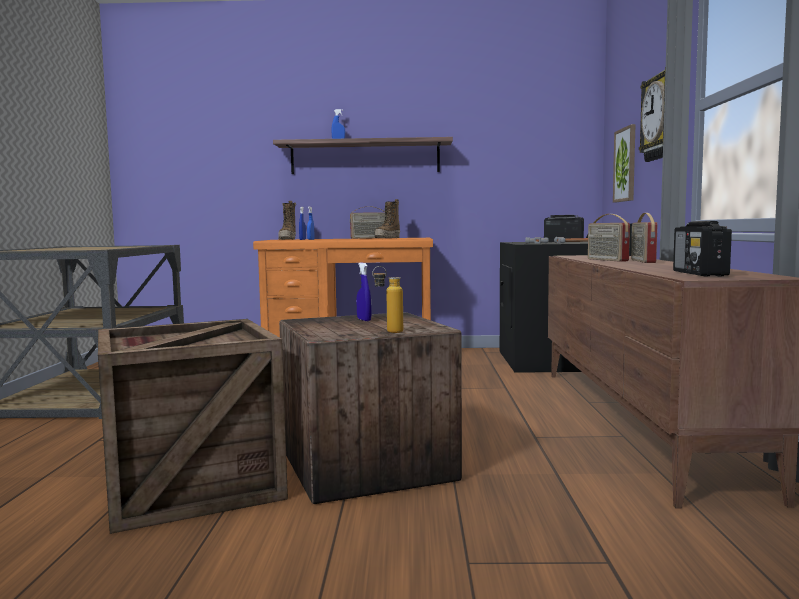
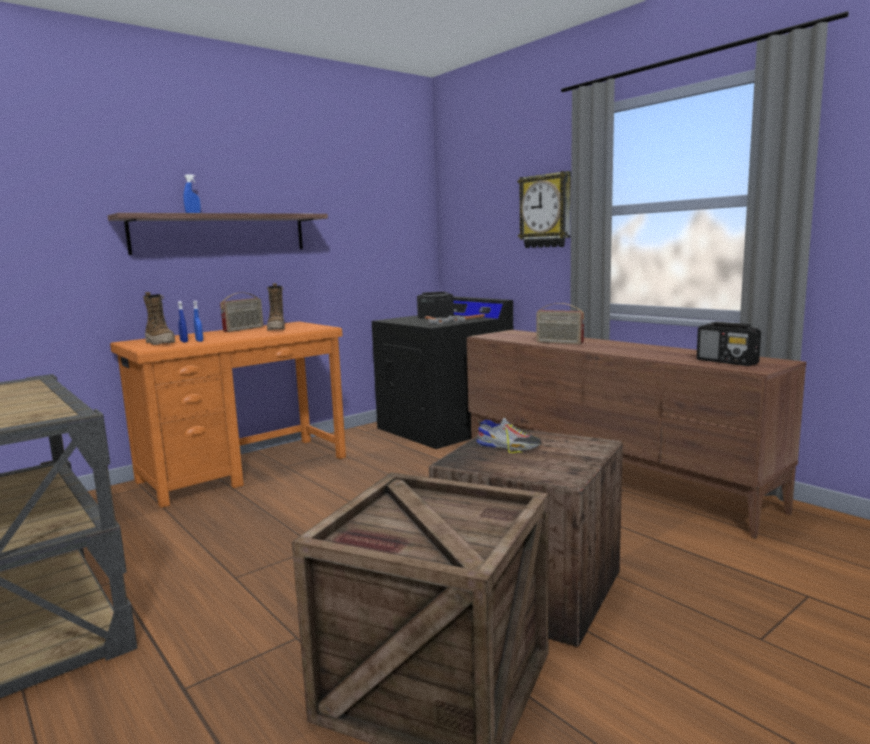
camera: 40 degrees left, 5 degrees up
(364, 320) = (508, 446): blue spray bottle -> shoe
(388, 332) = (590, 458): bottle -> none
(625, 165) = (484, 245): picture -> none
(642, 261) = (593, 342): radio -> none

